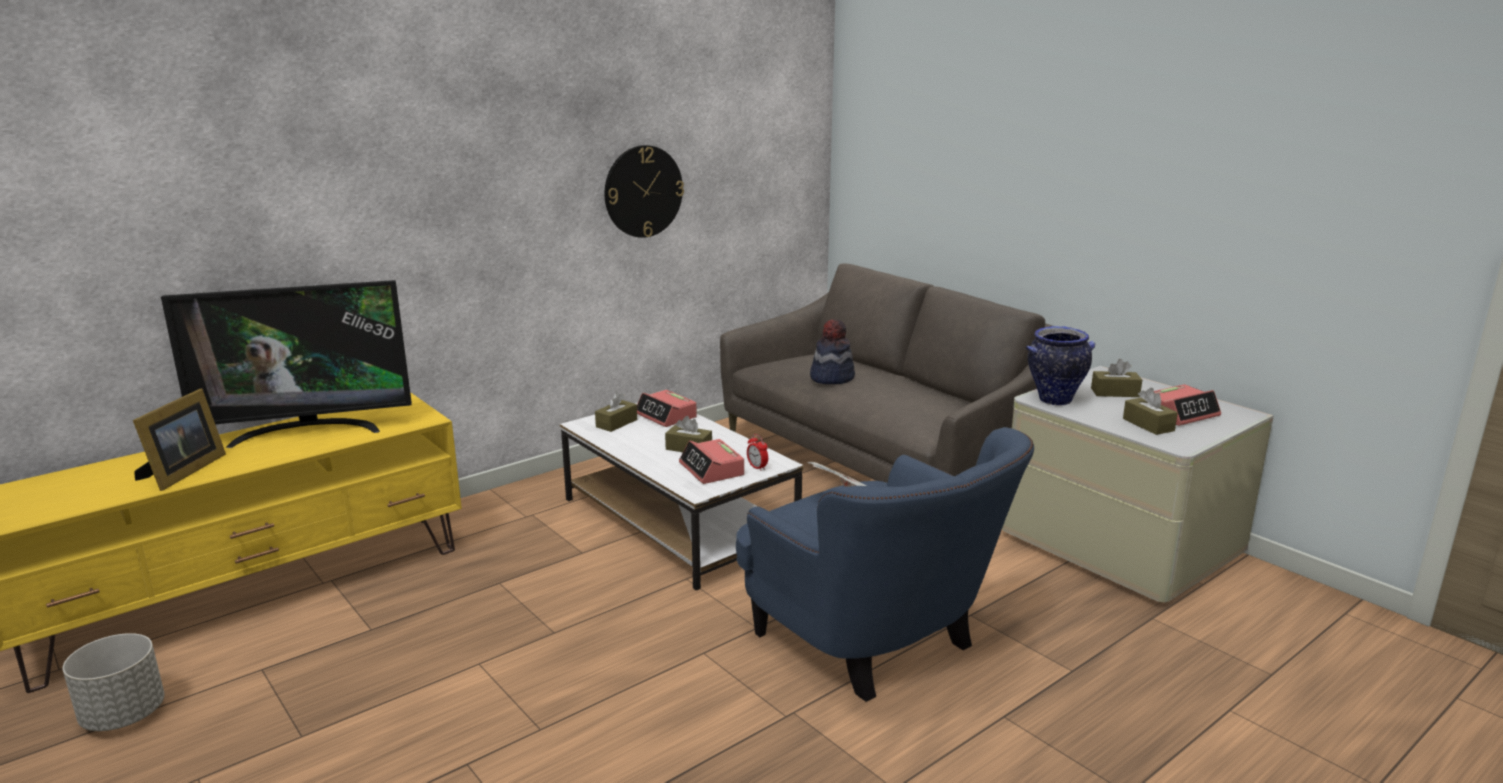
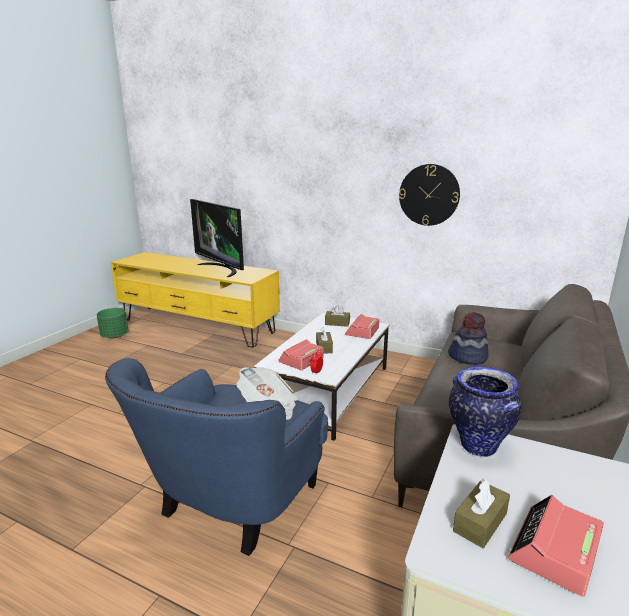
camera: 65 degrees right, 0 degrees up
(124, 715) = (115, 336): grey planter -> green planter
(182, 472) = (173, 266): picture frame -> none
(1115, 392) = (558, 486): brown tissue box -> none
(1180, 413) = (554, 551): alarm clock -> alarm clock turned 90 degrees clockwise

